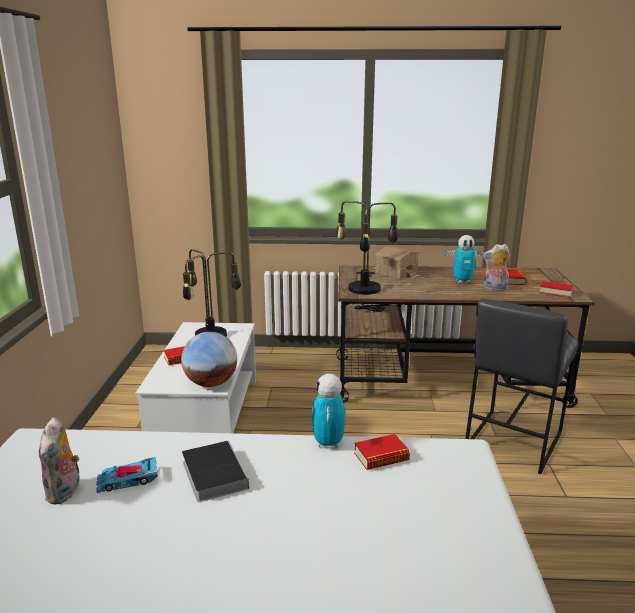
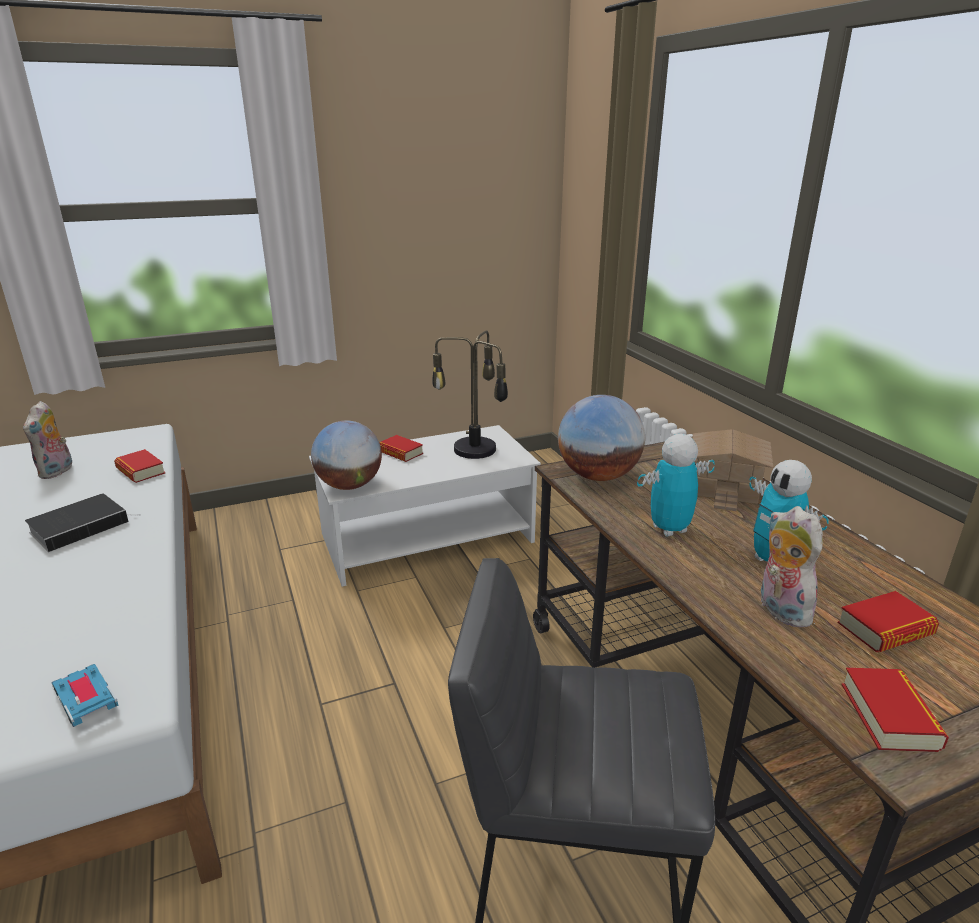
camera: 65 degrees right, 5 degrees up
(65, 492) = (57, 472): plush toy -> plush toy turned 60 degrees counterclockwise
(127, 479) = (75, 489): toy car -> toy car (85, 699)
(328, 444) = (145, 578): toy robot -> toy robot (669, 529)
(364, 289) = (598, 476): table lamp -> globe
(381, 457) = (111, 625): book -> book (140, 471)

